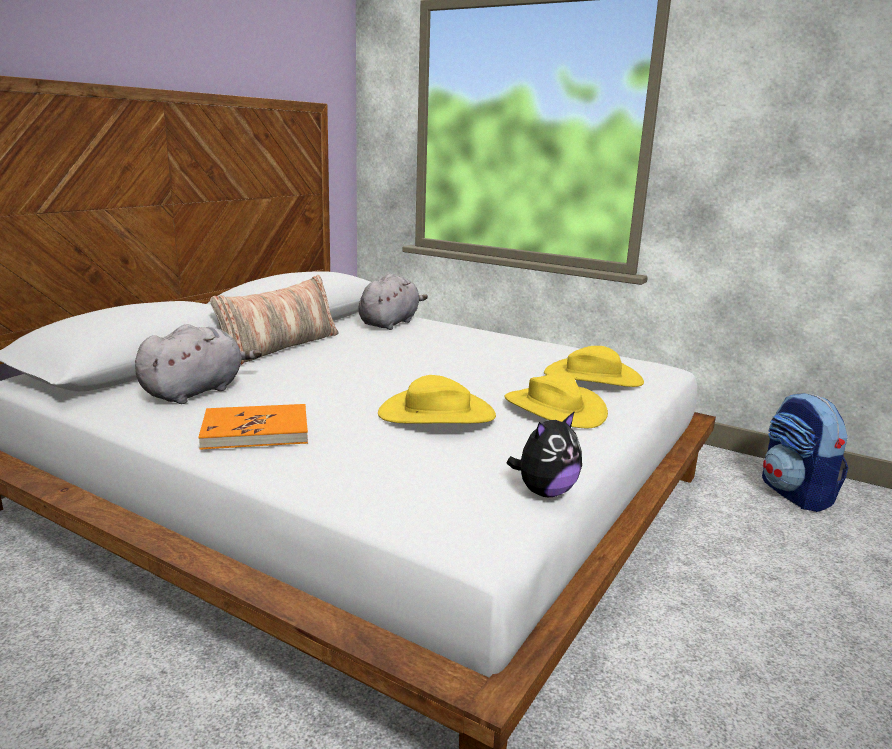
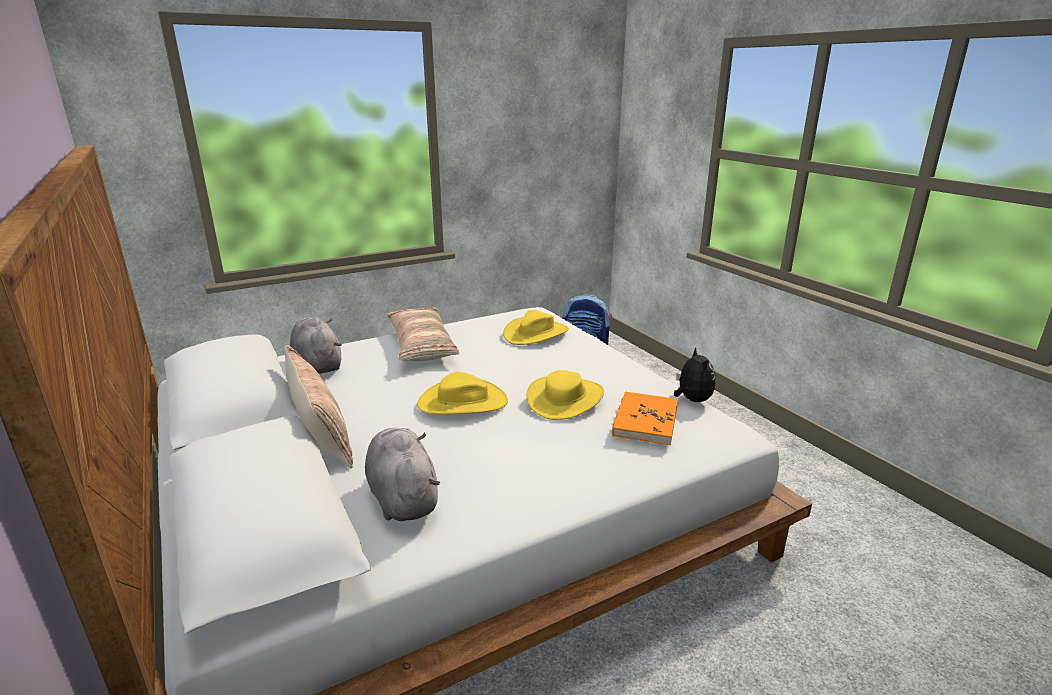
camera: 60 degrees left, 5 degrees up
(256, 431) = (535, 478): orange book -> orange book (645, 421)
(480, 343) = (421, 345): none -> pillow
(554, 408) = (577, 361): yellow hat -> yellow hat (462, 402)

